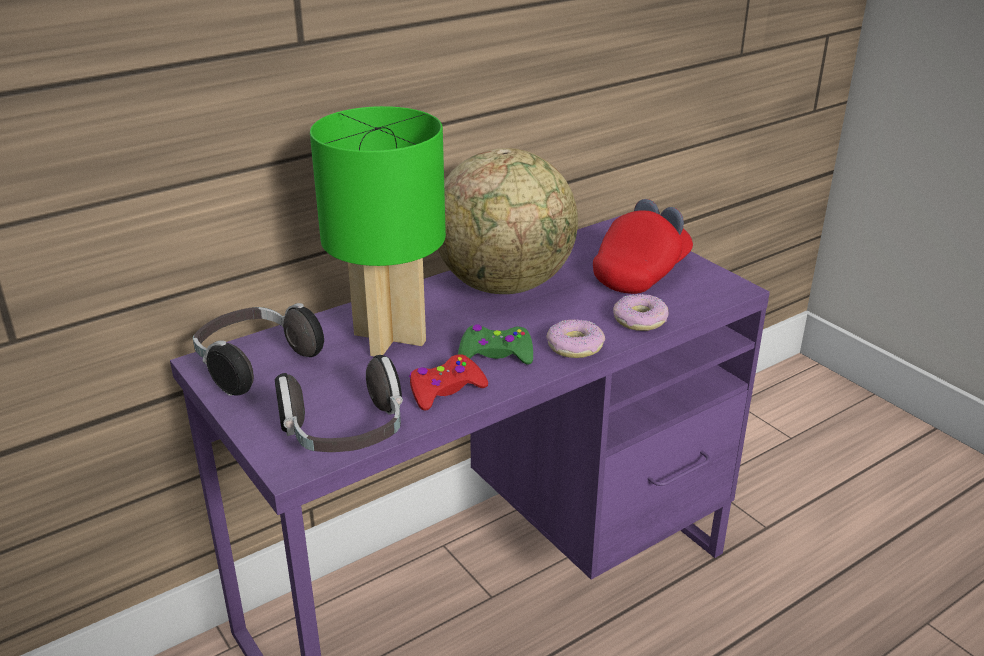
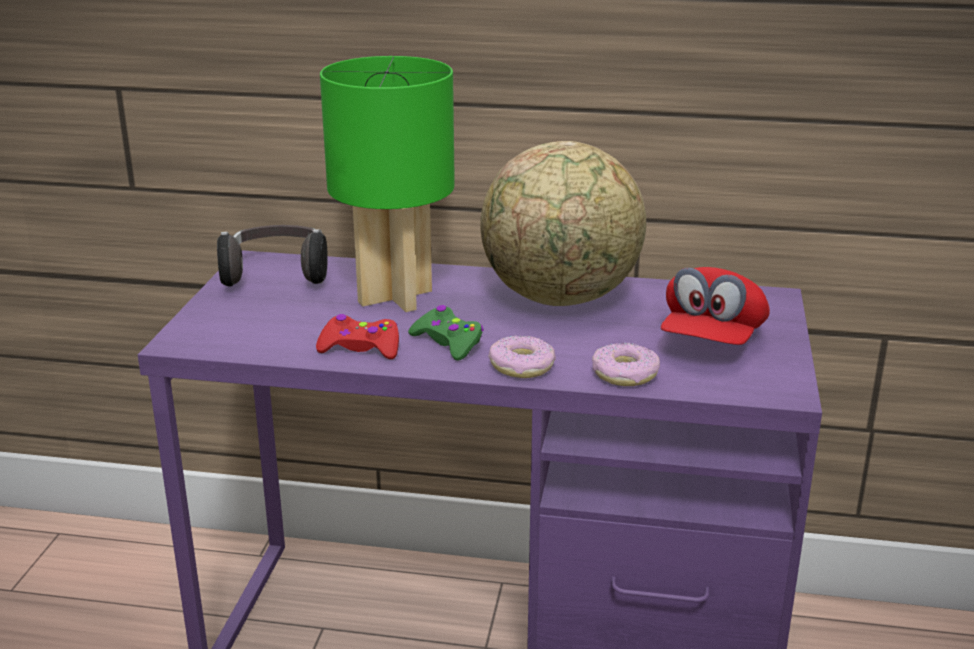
camera: 45 degrees right, 5 degrees down
(345, 435) = (241, 342): headphones -> none
(641, 273) = (712, 340): red cap -> red cap turned 120 degrees clockwise

